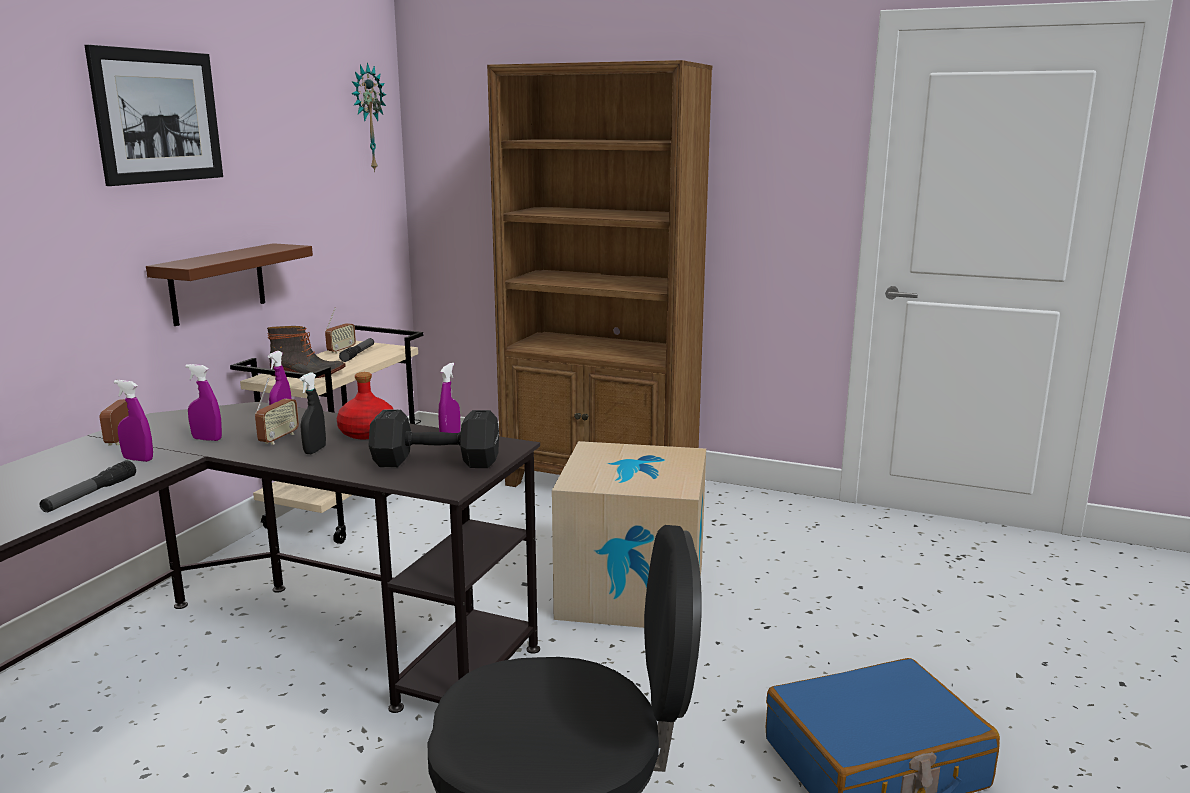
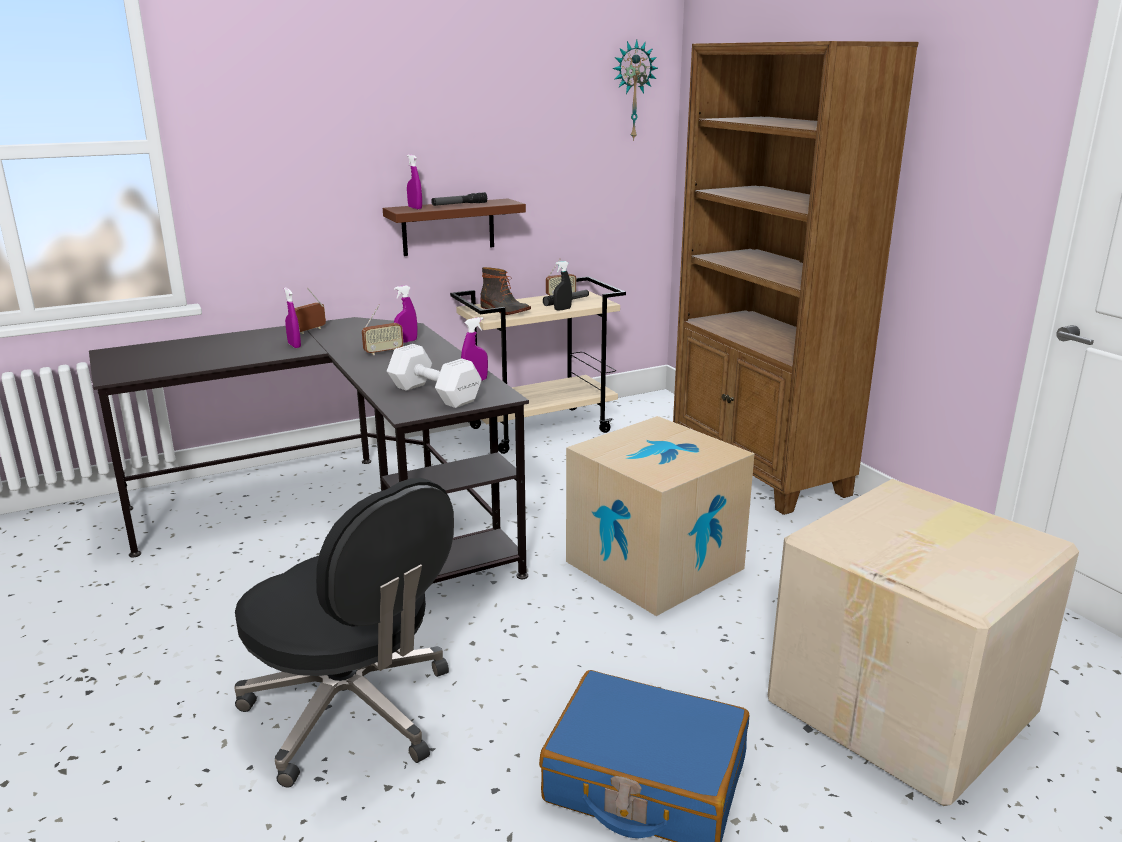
camera: 40 degrees right, 5 degrees up
(90, 494) = (237, 360): flashlight -> flashlight (459, 204)
(158, 116) = (404, 93): picture -> none
(207, 439) = (348, 342): purple spray bottle -> purple spray bottle (415, 208)
(315, 450) = (386, 365): black spray bottle -> black spray bottle (562, 309)
(368, 433) = (438, 362): red bottle -> none
(433, 462) = (433, 393): black dumbbell -> white dumbbell
(936, 619) = (905, 708): none -> cardboard box

